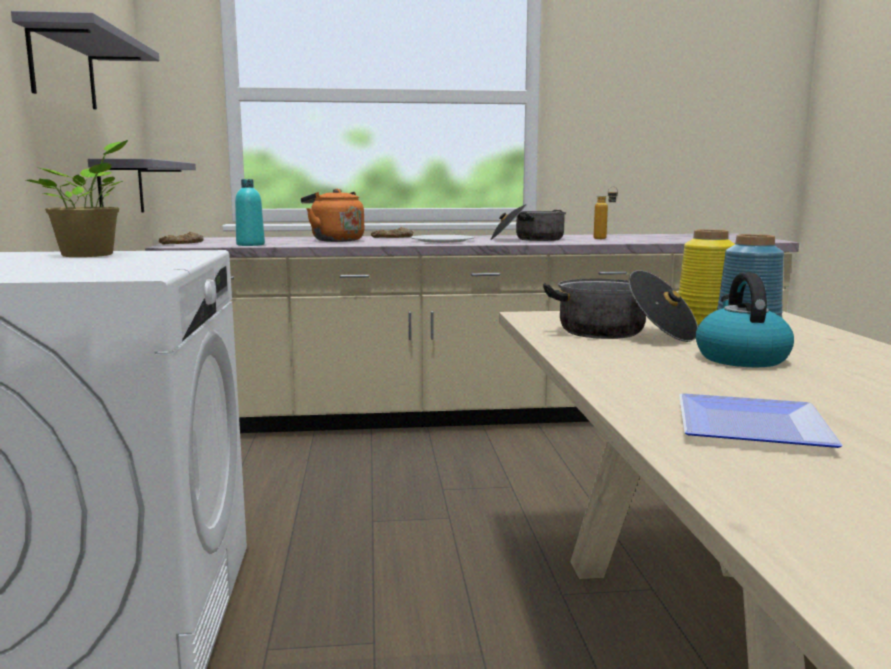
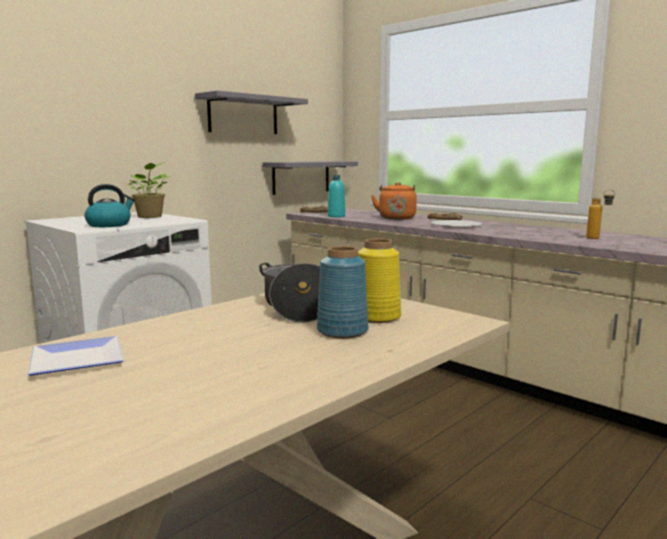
camera: 50 degrees right, 0 degrees up
(528, 239) = (524, 231): cooking pot -> none
(740, 358) = (264, 338): kettle -> kettle (109, 225)

